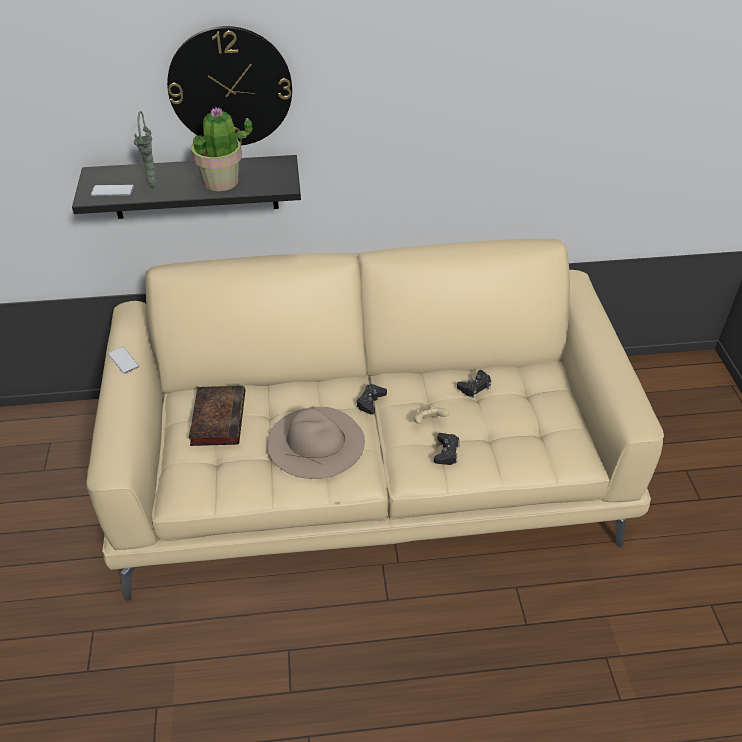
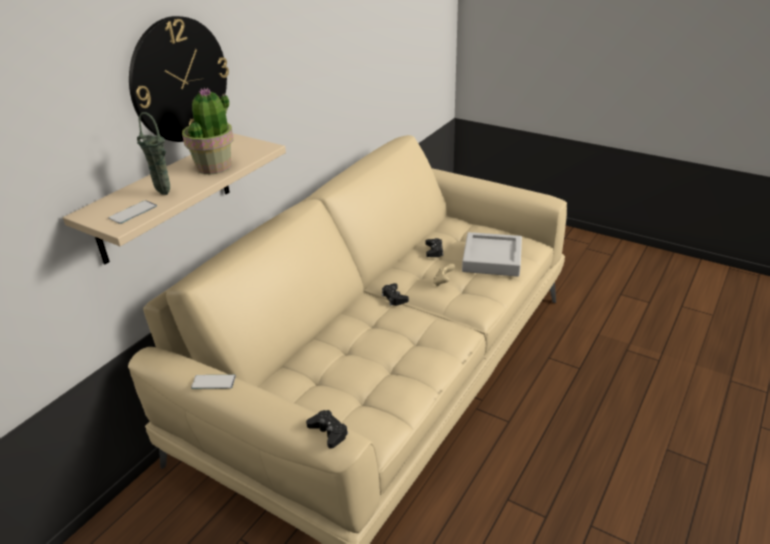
camera: 50 degrees left, 10 degrees down
(194, 187) = (164, 198): black shelf -> beige shelf
(218, 417) = (320, 376): book -> none
(316, 441) = (404, 338): beige hat -> none
(446, 452) = (476, 288): black game controller -> black game controller (328, 432)
(510, 438) = (492, 259): none -> grey tray

